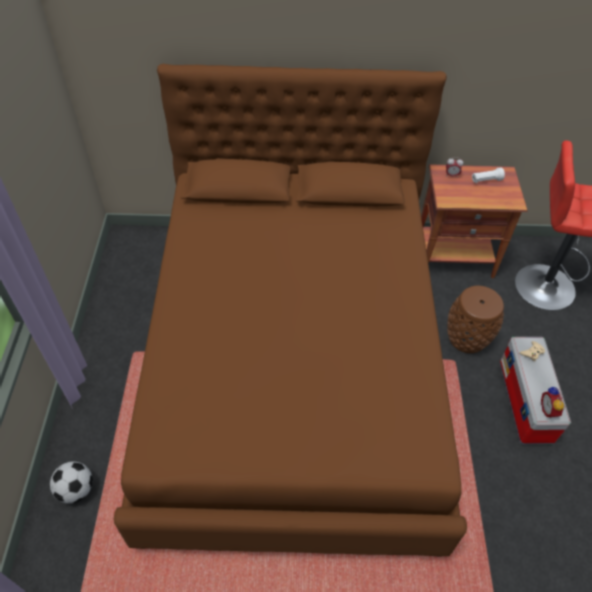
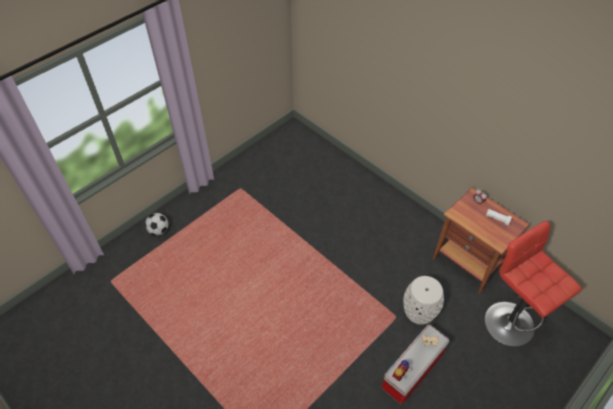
camera: 45 degrees right, 0 degrees up
(294, 364) = (307, 251): brown bed -> none
(467, 337) = (419, 311): brown stool -> white stool

